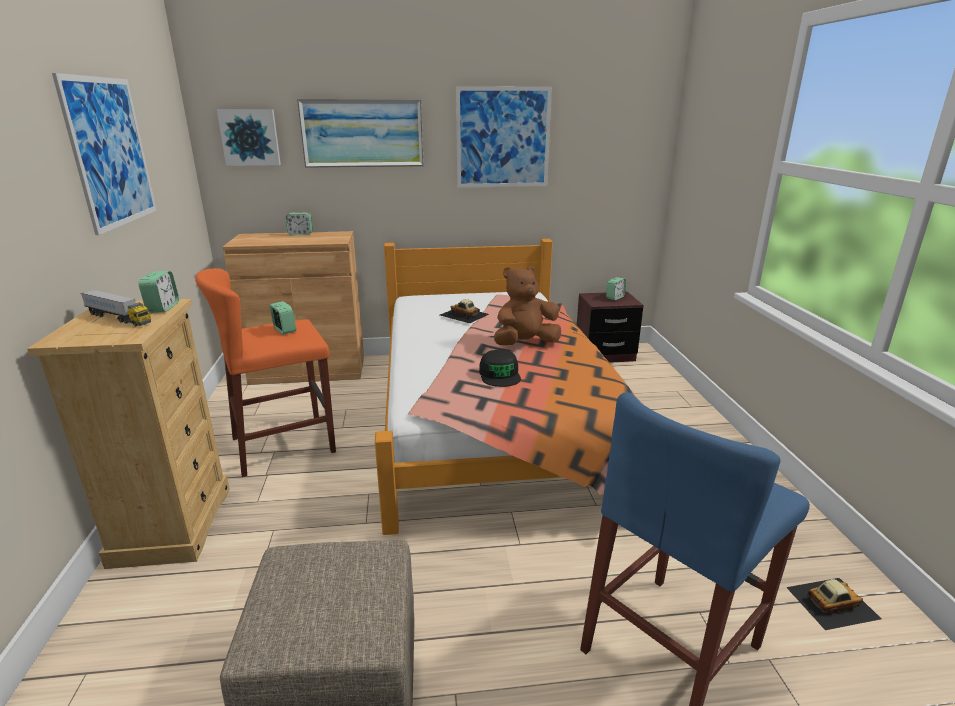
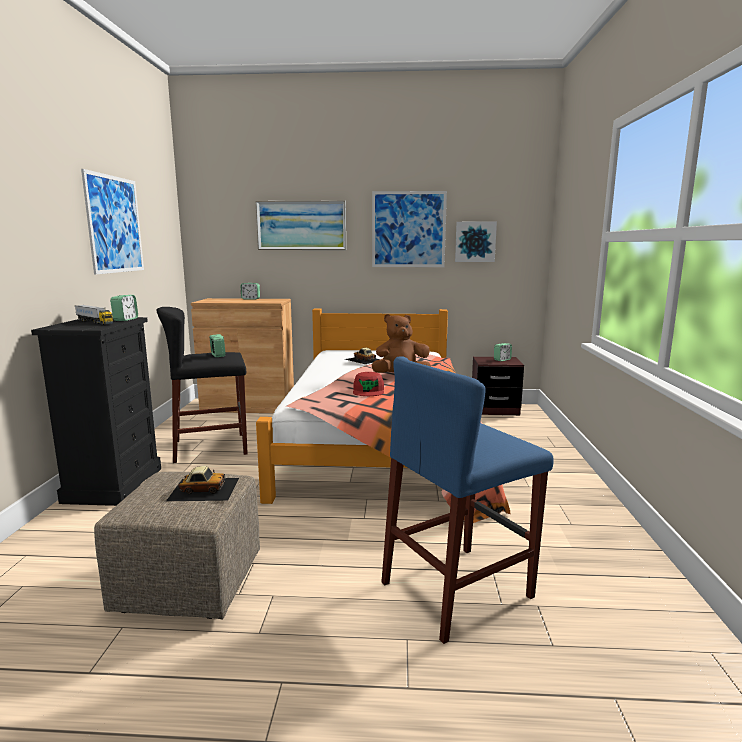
camera: 10 degrees right, 10 degrees down
(172, 524) = (113, 485): beige dresser -> black dresser
(250, 137) = (221, 228): picture -> picture (475, 241)
(283, 445) = (210, 447): orange stool -> black stool
(500, 375) = (368, 390): black cap -> red cap
(831, 602) = (614, 578): toy car -> toy car (203, 489)

